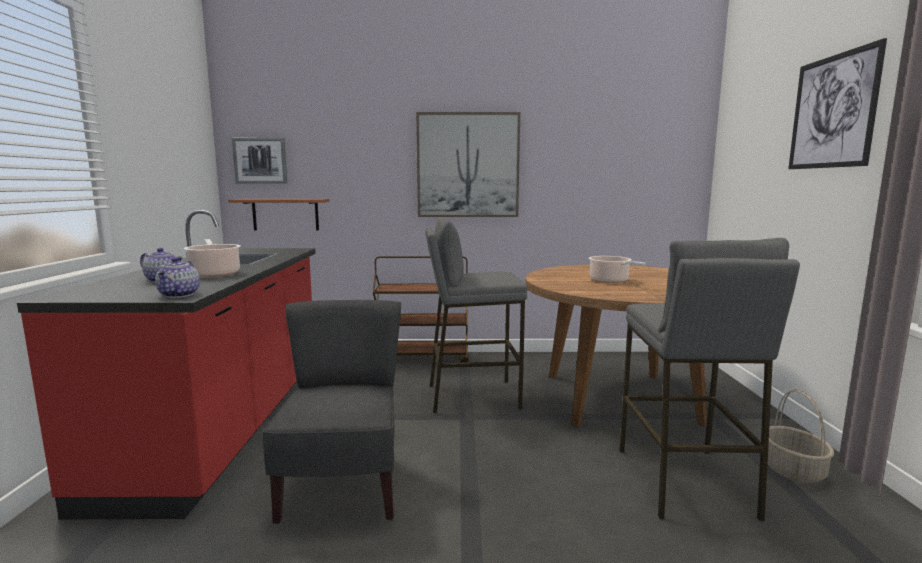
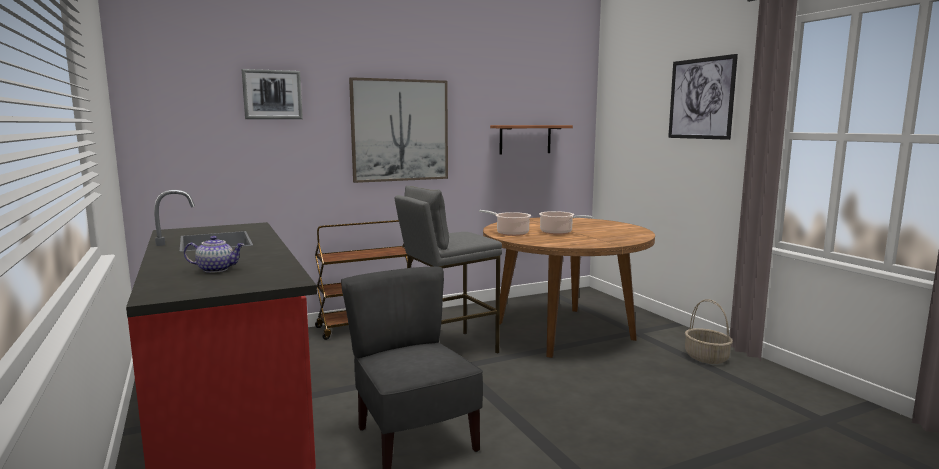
camera: 25 degrees left, 0 degrees up
(180, 295) = (283, 280): teapot -> none
(215, 273) = (246, 257): cooking pot -> cooking pot (510, 233)
(260, 161) = (173, 126): picture -> picture (272, 94)
(285, 214) = (205, 186): shelf -> shelf (525, 139)
(684, 482) = (651, 379): grey stool -> none

